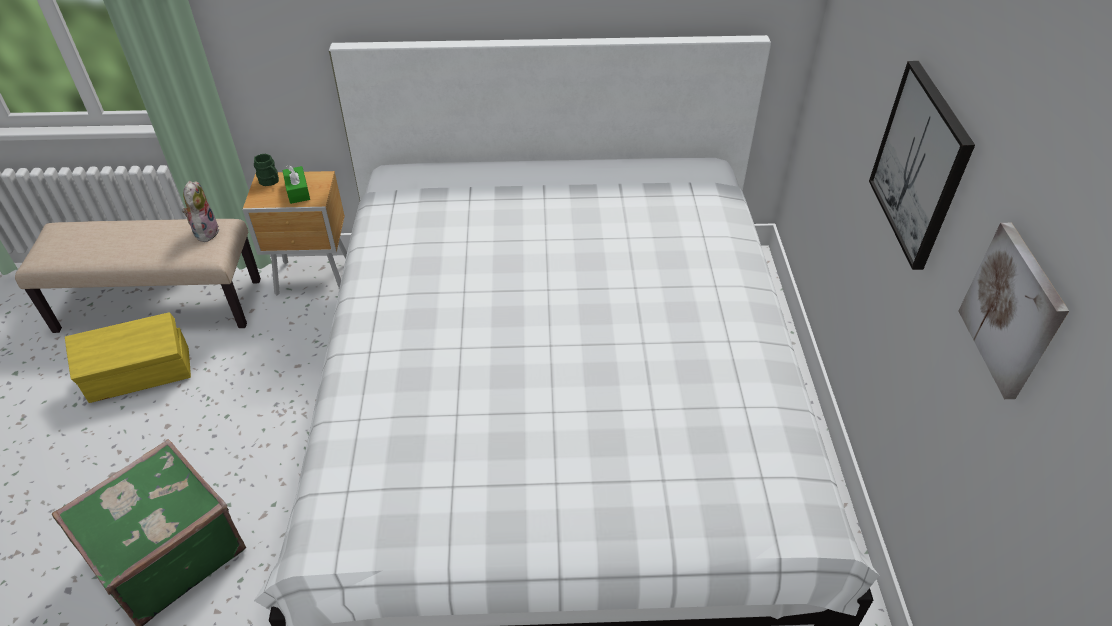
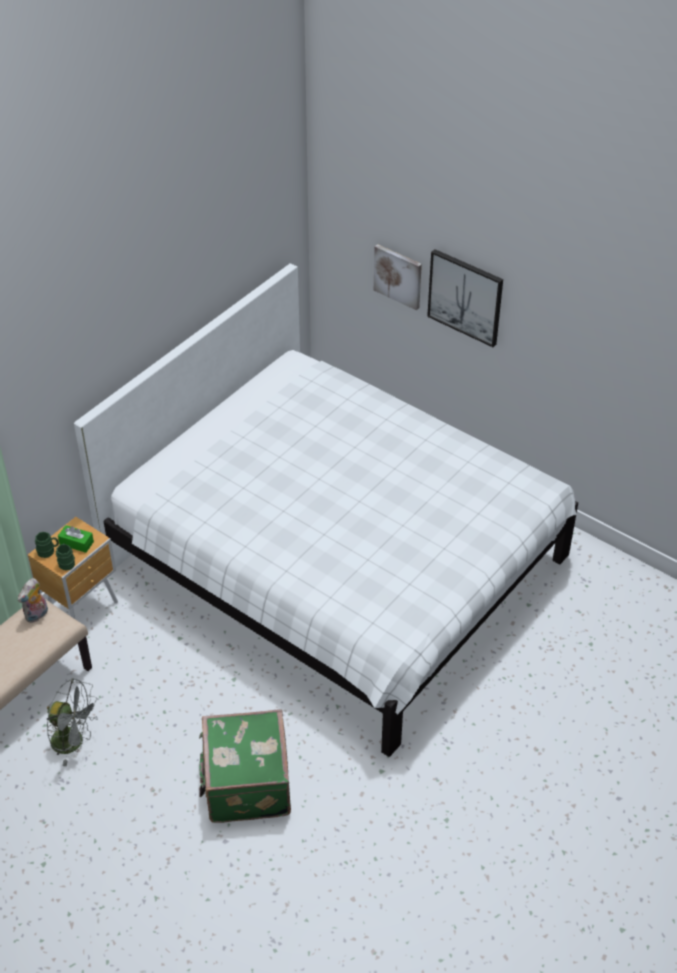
camera: 50 degrees left, 0 degrees up
(141, 375) = (74, 742): yellow storage box -> grey fan
(205, 231) = (37, 615): plush toy -> plush toy turned 90 degrees counterclockwise
(266, 199) = (66, 562): none -> green mug
(1013, 310) = (567, 339): picture -> picture (398, 276)

